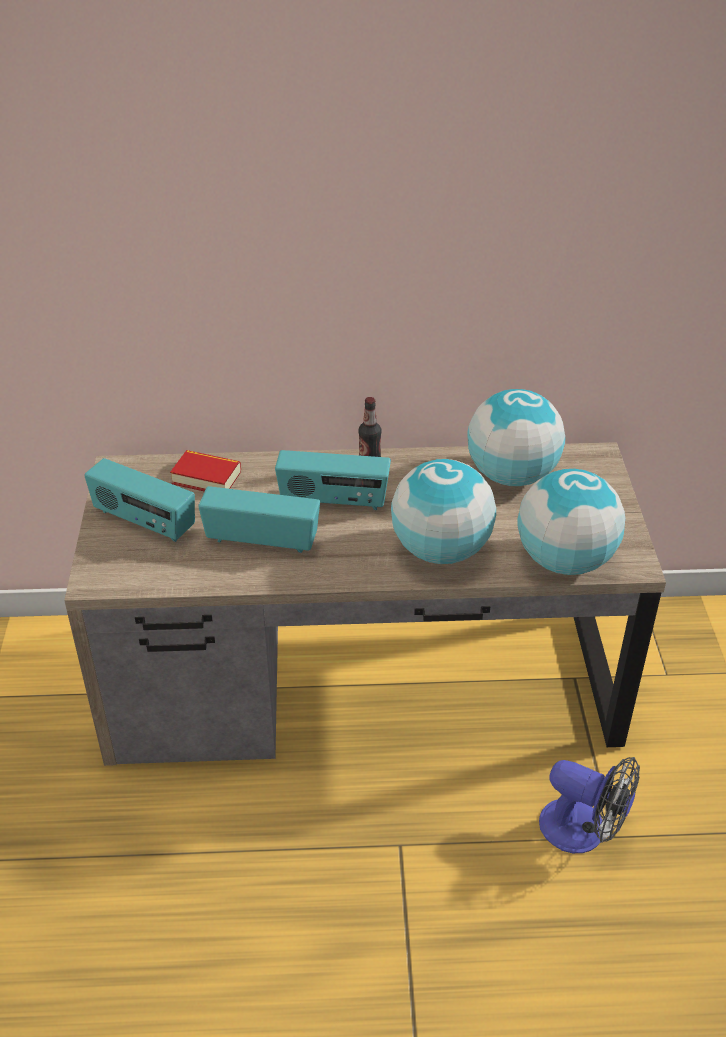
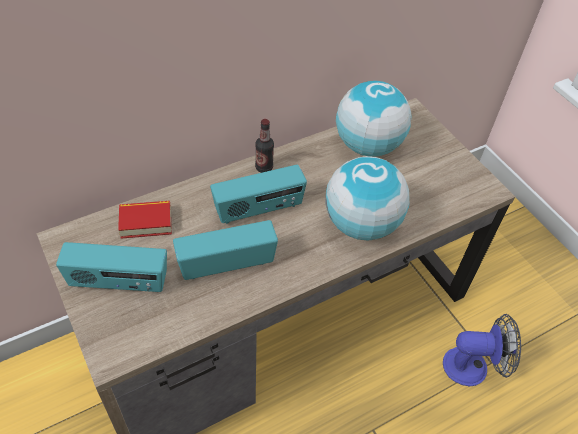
camera: 30 degrees left, 10 degrees up
(564, 560) = (445, 203): globe -> none

